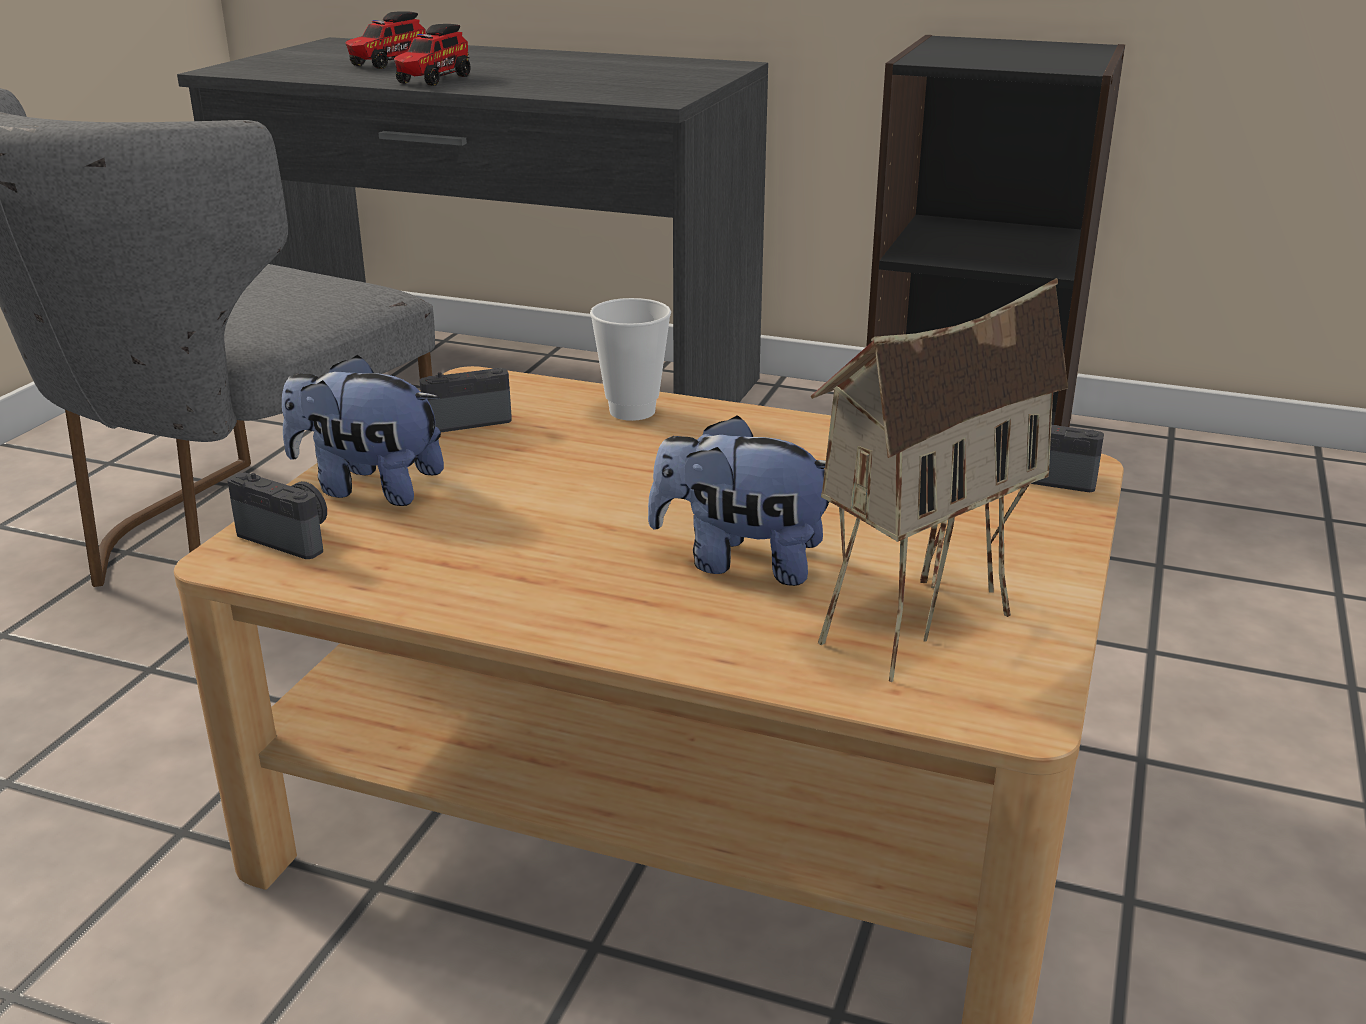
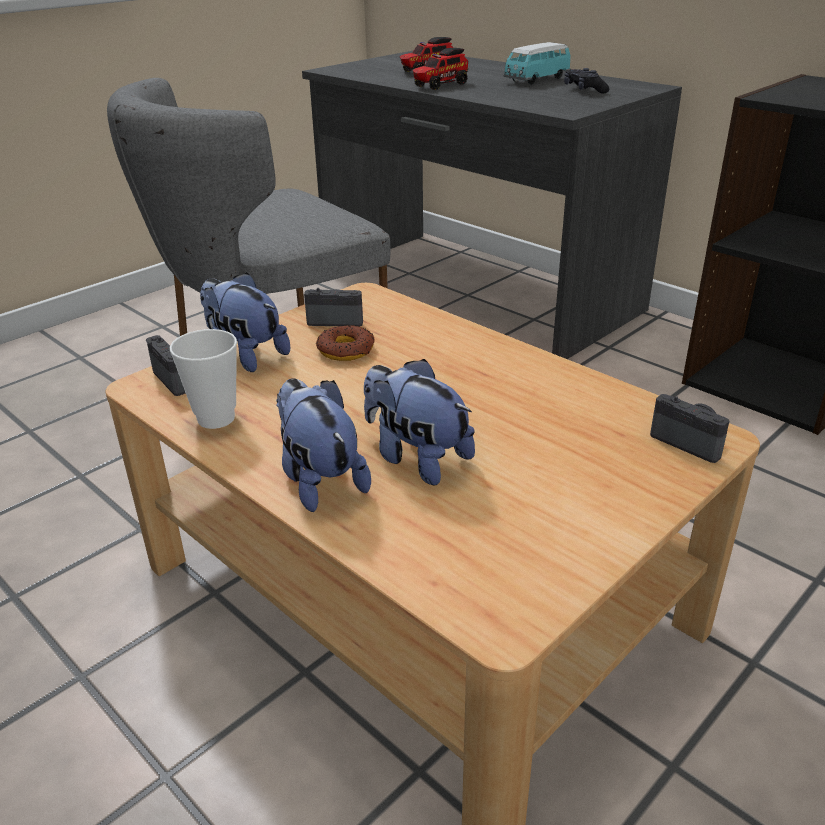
camera: 25 degrees right, 5 degrees up
(518, 454) = (346, 350): none -> donut
(566, 66) = (537, 80): none -> toy car
(632, 411) = (440, 332): cup -> cup (216, 418)
(635, 615) = (319, 480): none -> plush toy
(648, 73) = (584, 90): none -> black game controller
(916, 615) = (497, 529): toy house -> none

